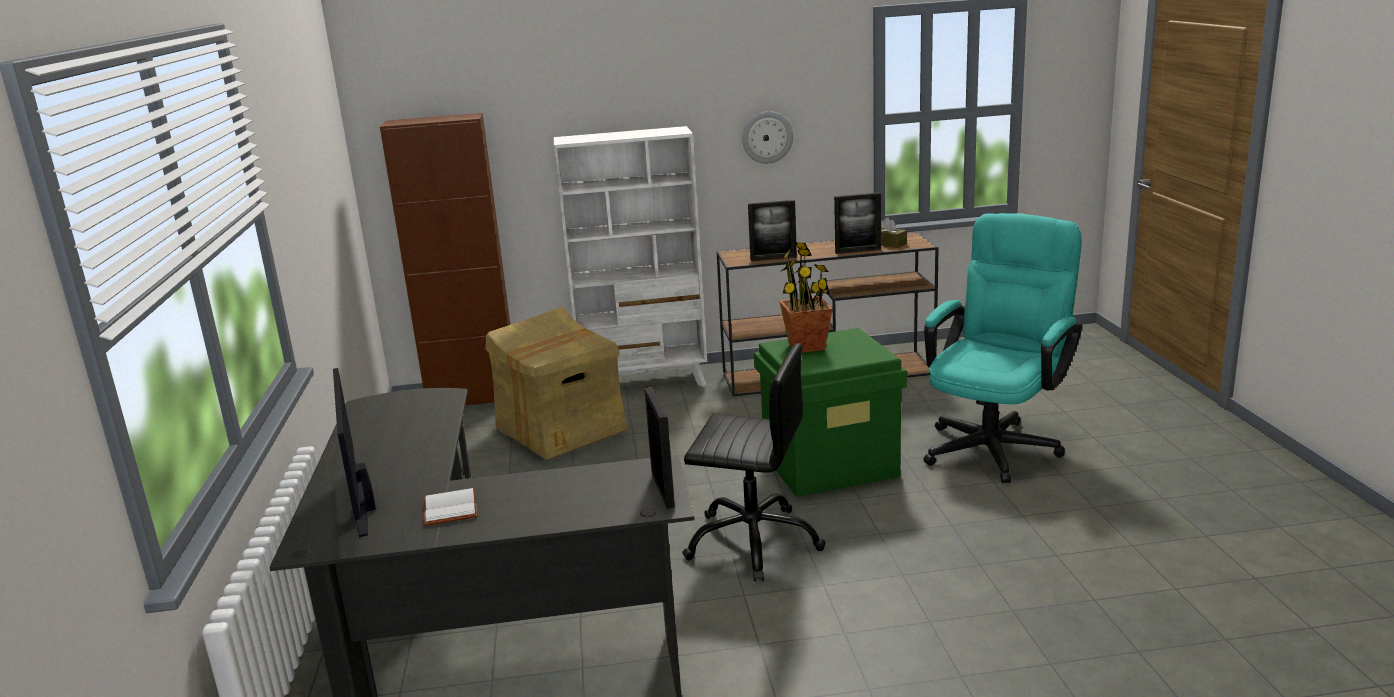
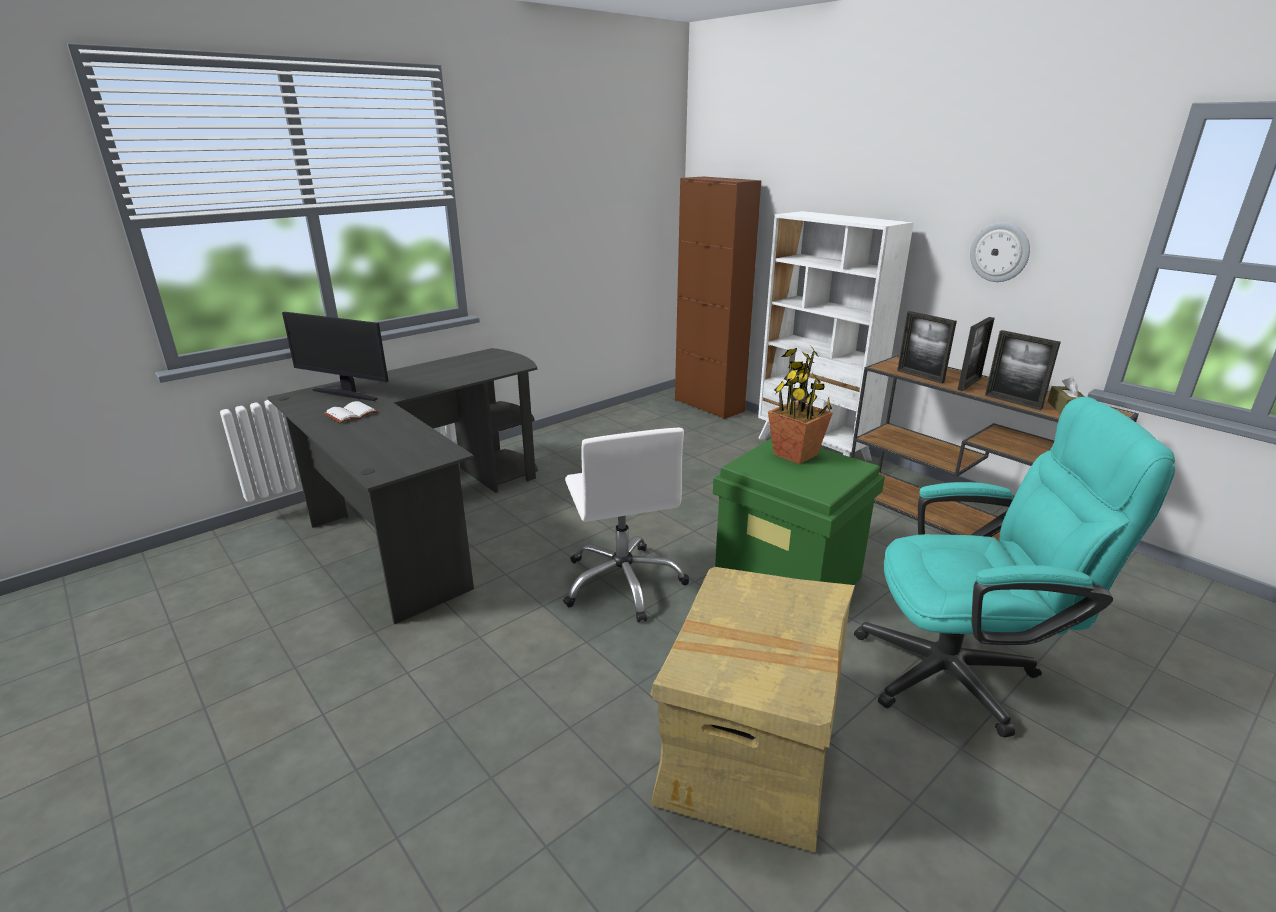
camera: 55 degrees right, 5 degrees up
(364, 507) = (346, 394): monitor -> monitor turned 105 degrees counterclockwise
(560, 429) = (703, 447): cardboard box -> cardboard box (747, 757)
(662, 490) = (407, 466): picture frame -> picture frame (969, 384)
(753, 542) = (623, 582): black office chair -> white office chair

